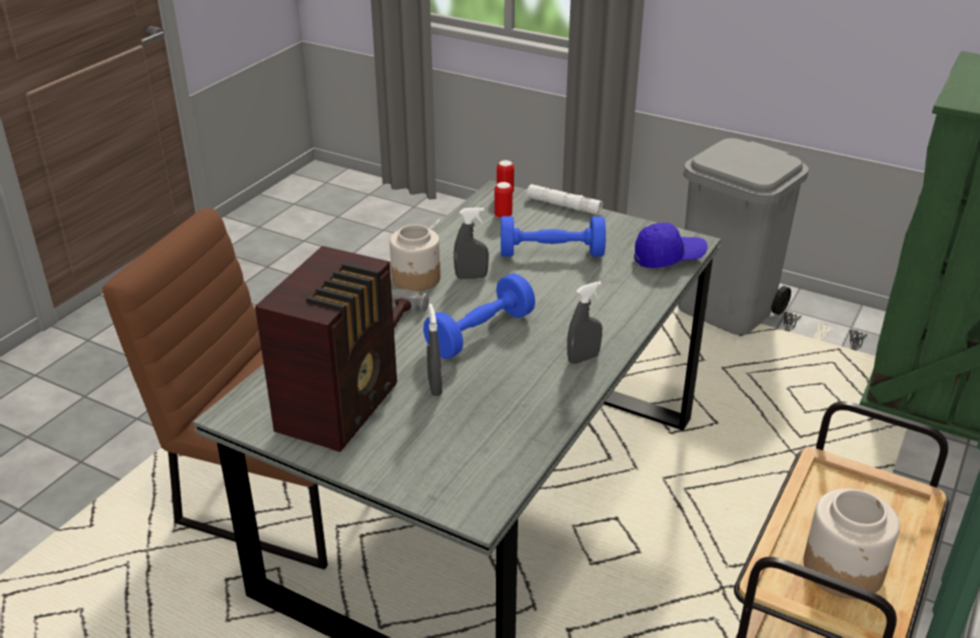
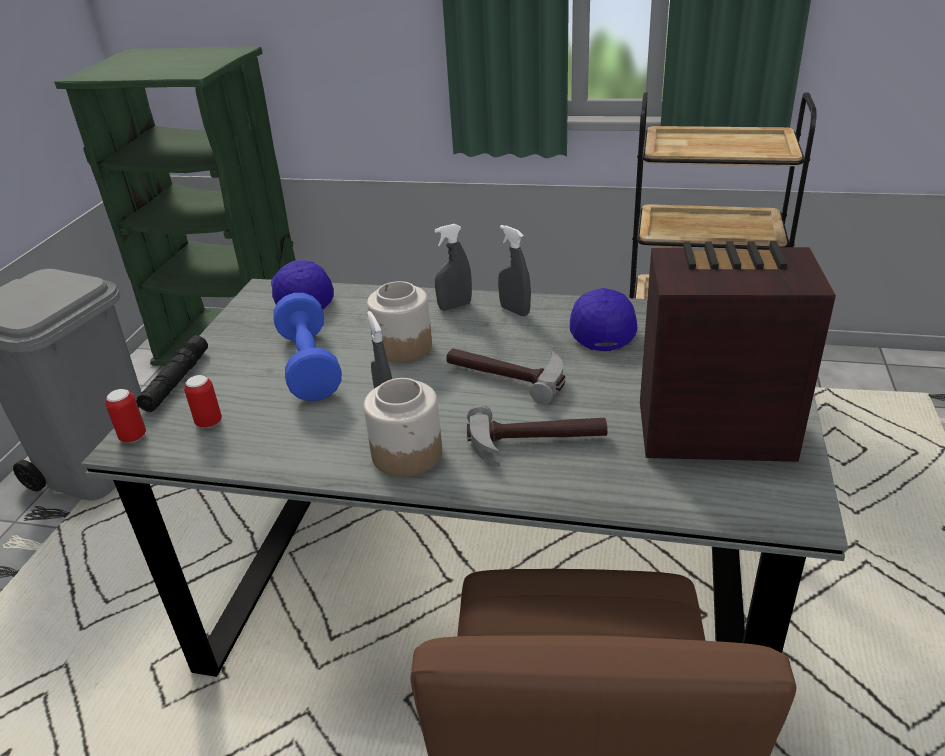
camera: 105 degrees left, 0 degrees up
(435, 386) = (623, 379): grey spray bottle -> grey spray bottle (455, 306)
(480, 333) = (507, 375): blue dumbbell -> hammer
(522, 398) = (601, 328): none -> blue cap
(562, 205) = (176, 381): white flashlight -> black flashlight
(843, 568) = (743, 143): jar -> jar (402, 346)

